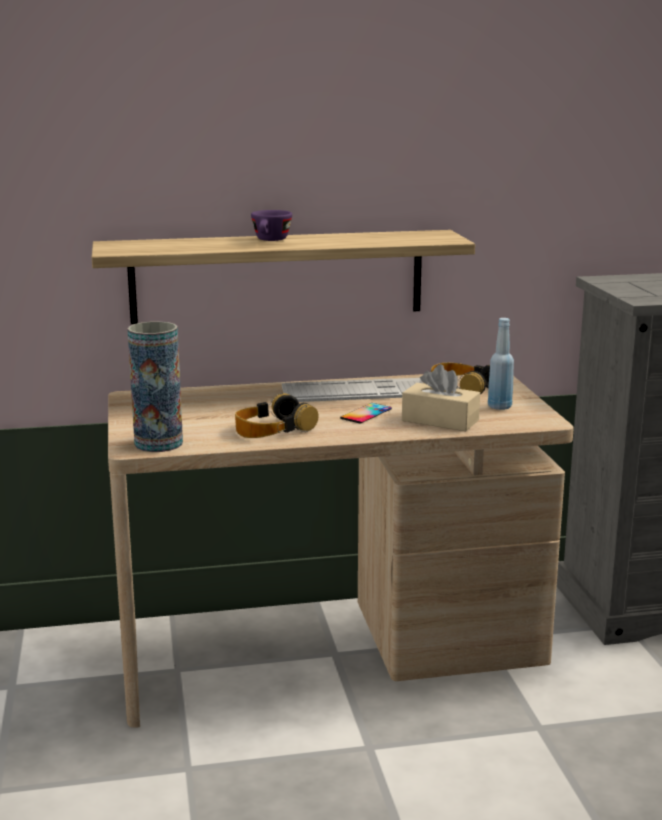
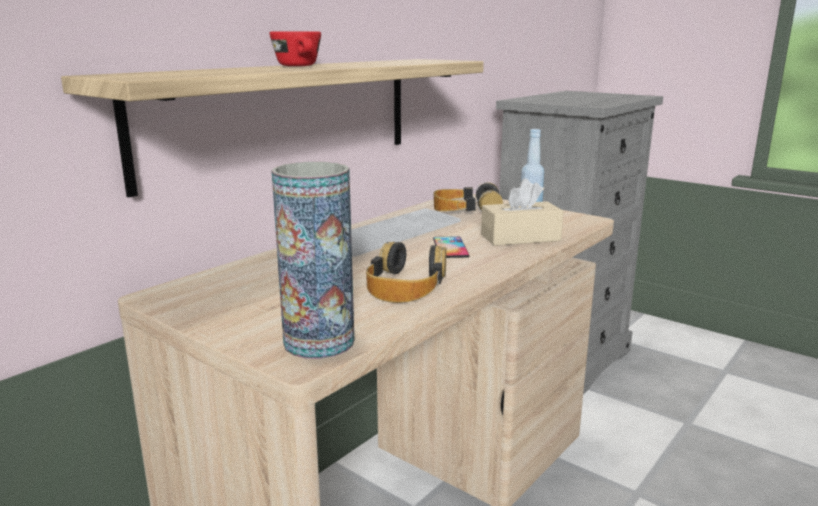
camera: 40 degrees left, 0 degrees up
(270, 240) = (300, 66): purple cup -> red cup

